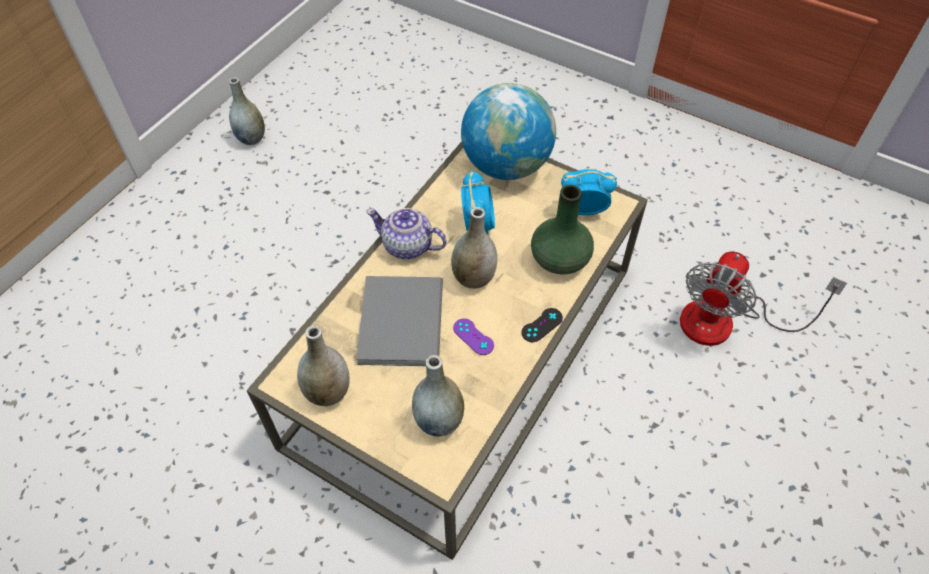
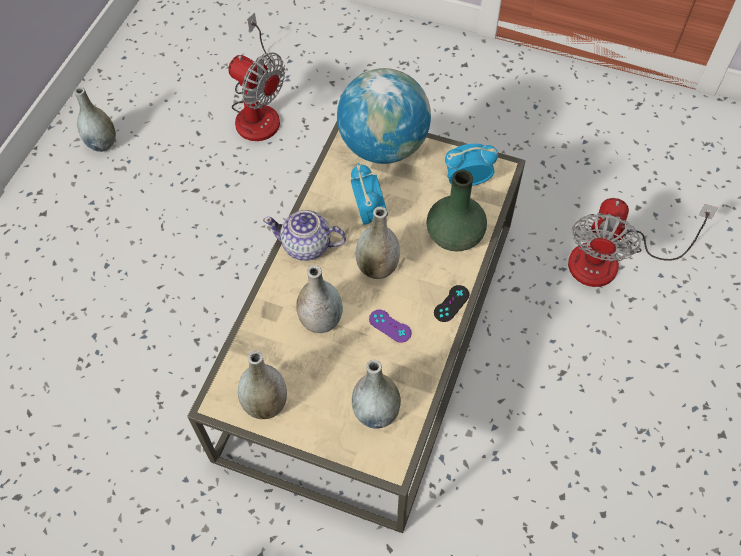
camera: 10 degrees left, 5 degrees up
(403, 130) = (258, 110): none -> fan
(404, 319) = (321, 320): grey book -> grey vase

